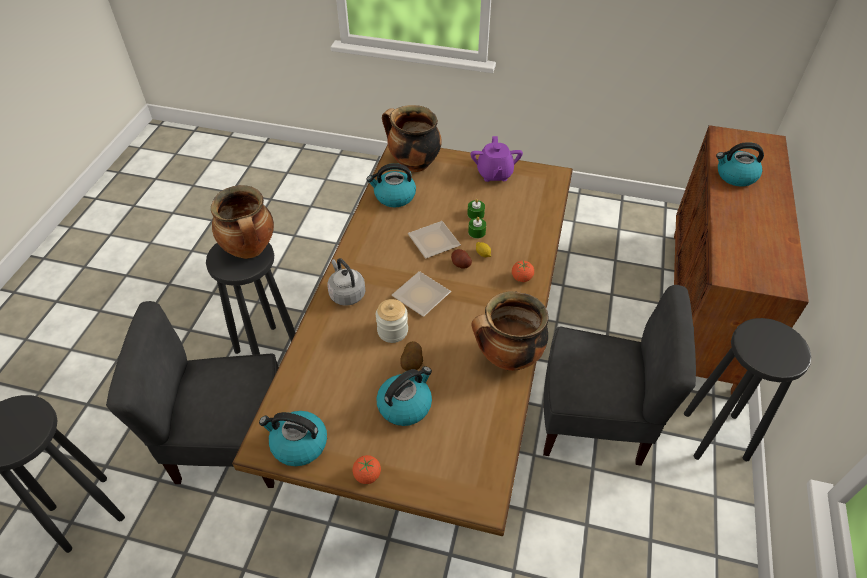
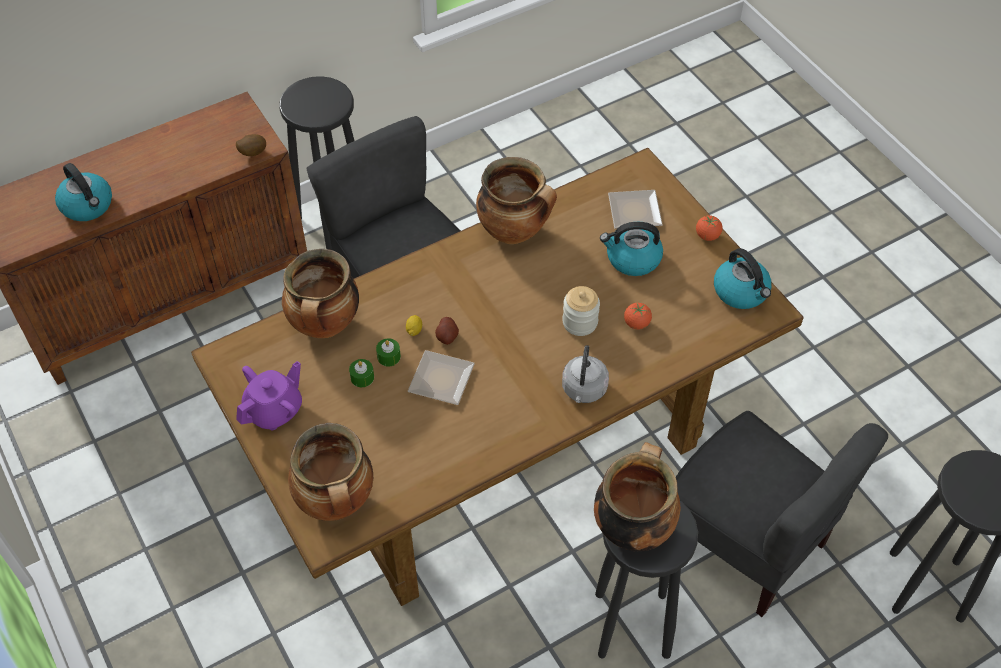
camera: 135 degrees left, 5 degrees up
(394, 196) = (413, 470): kettle -> none
(412, 364) = (593, 283): potato -> potato (252, 153)
(423, 295) = (517, 333): plate -> plate (632, 210)
(521, 278) = (413, 281): tomato -> tomato (636, 323)
(530, 222) = (325, 326): none -> cooking pot

